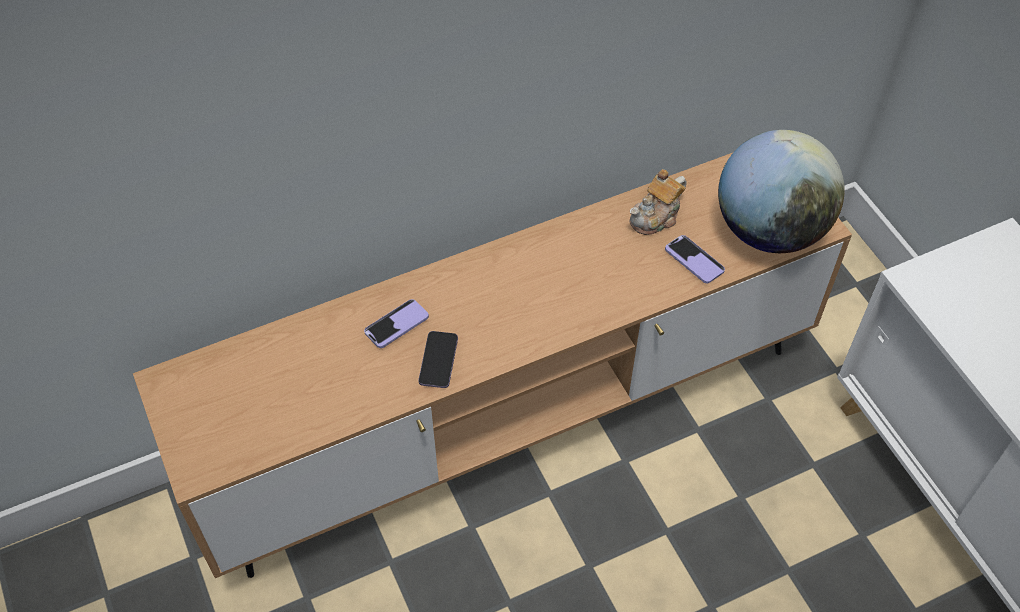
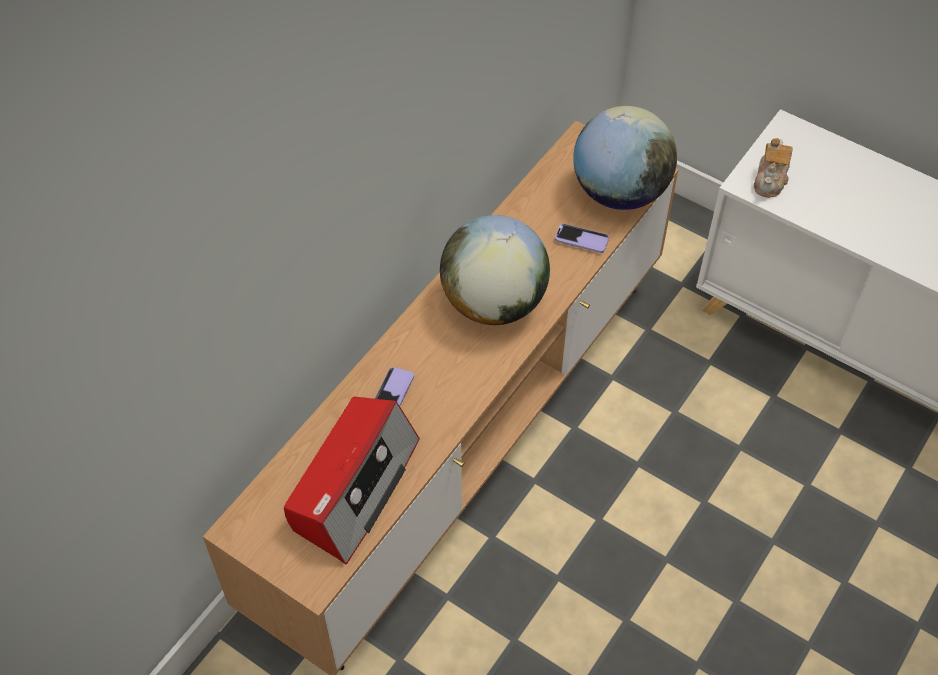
camera: 30 degrees left, 0 degrees up
(296, 397) = (353, 487): none -> radio
(438, 360) = (444, 404): phone -> none
(558, 283) = (494, 303): none -> globe
(656, 217) = (531, 219): teapot -> teapot (770, 180)

